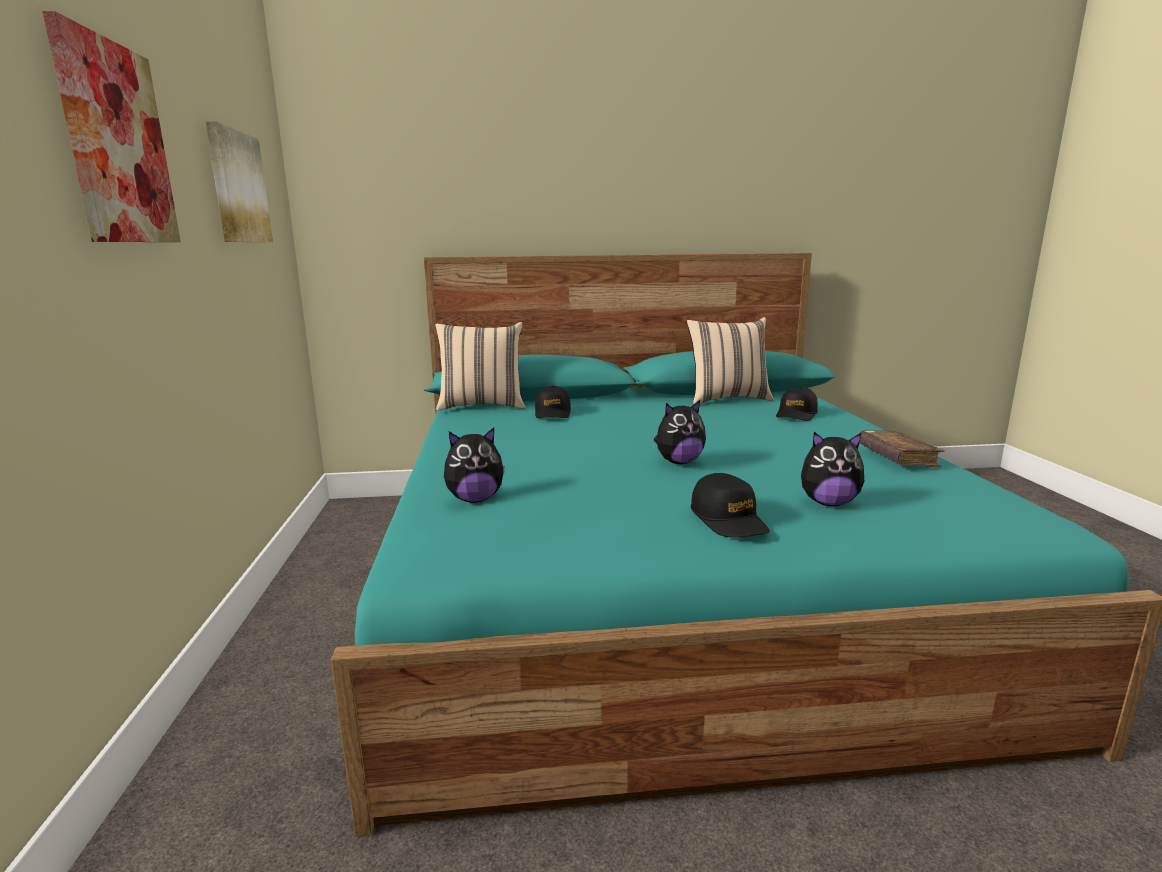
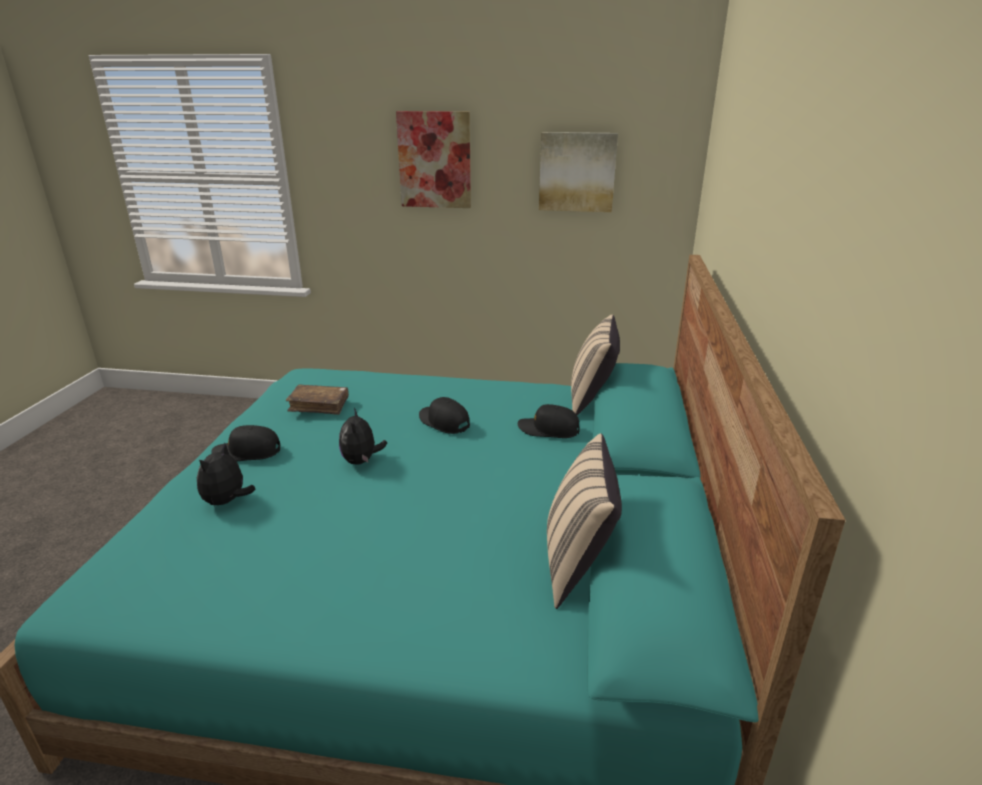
camera: 105 degrees right, 10 degrees up
(475, 499) = (356, 384): plush toy -> none
(796, 414) = (467, 598): black cap -> black cap (444, 422)
(896, 458) = (260, 593): brown book -> brown book (319, 405)

